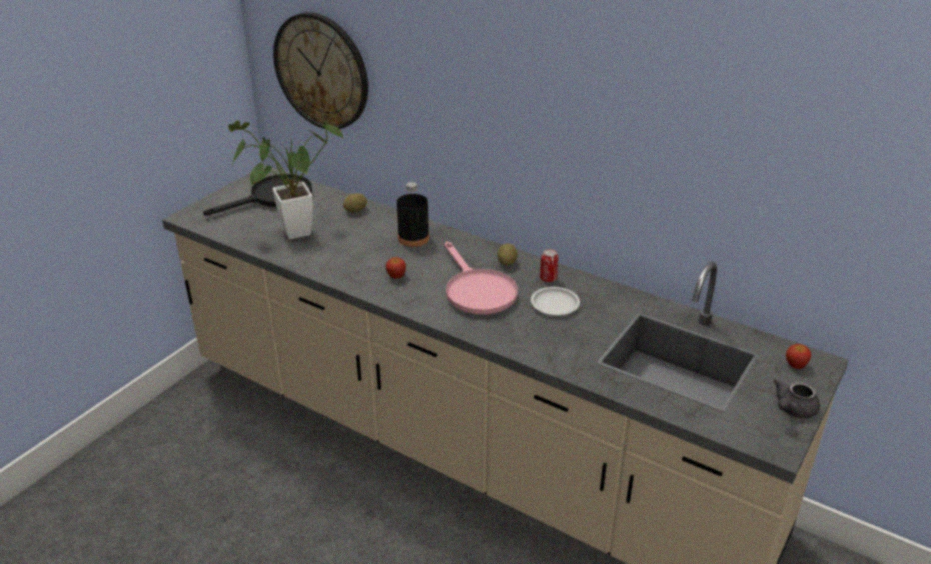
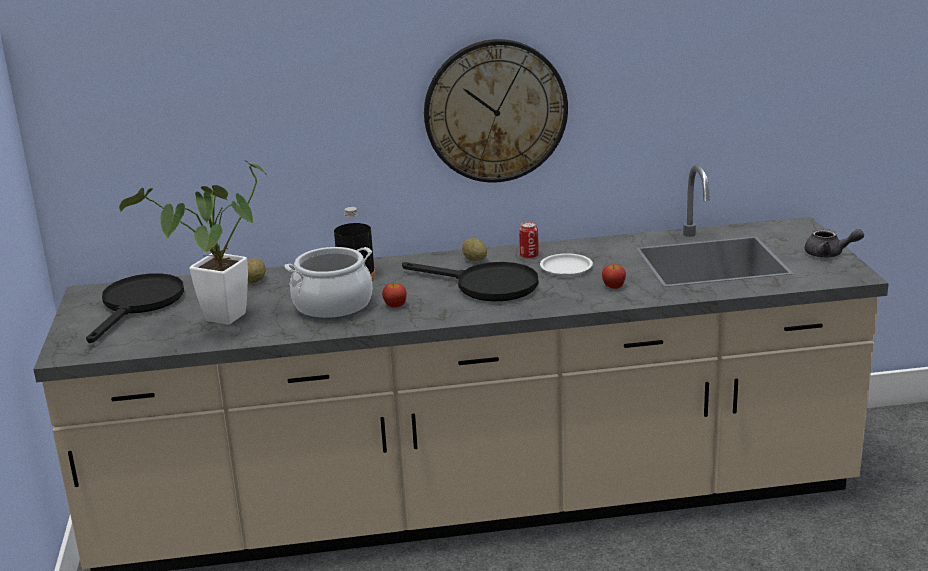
camera: 40 degrees left, 10 degrees down
(321, 71) = (160, 126): wall clock -> wall clock (495, 111)
(362, 256) = (333, 306): none -> cooking pot
(476, 290) = (486, 286): pink frying pan -> black frying pan
(792, 410) = (829, 254): grey teapot -> grey teapot turned 75 degrees counterclockwise
(795, 365) = (788, 232): apple -> apple (613, 286)

